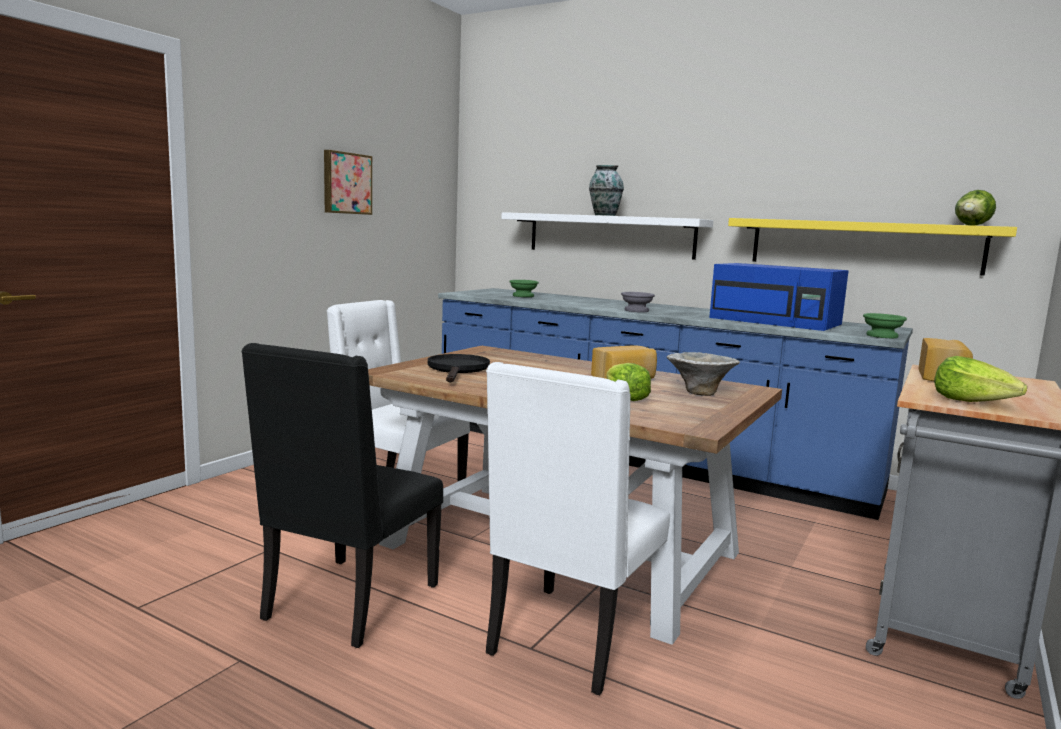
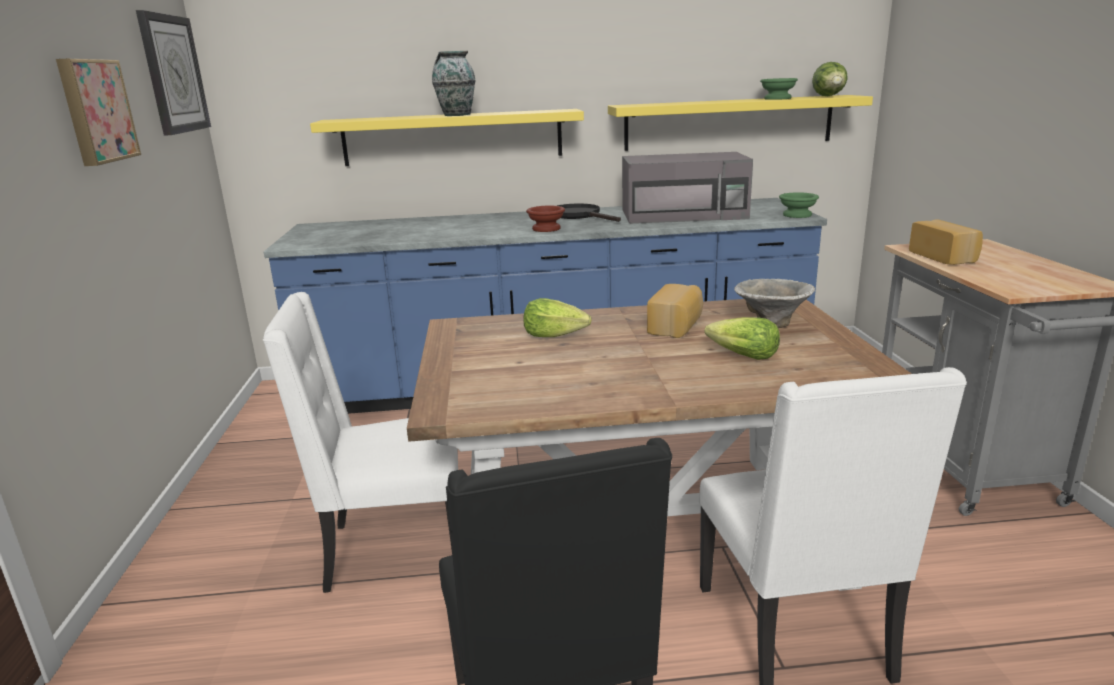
camera: 35 degrees left, 10 degrees up
(428, 173) = (173, 74): none -> wall clock
(458, 370) = (510, 374): black frying pan -> black frying pan (580, 216)
(524, 296) = (375, 231): green bowl -> green bowl (777, 98)
(610, 235) = (453, 137): white shelf -> yellow shelf
(637, 310) = (547, 229): grey bowl -> brown bowl
(776, 321) = (685, 214): blue microwave -> grey microwave
(972, 402) = (1037, 283): lettuce -> lettuce (555, 335)

